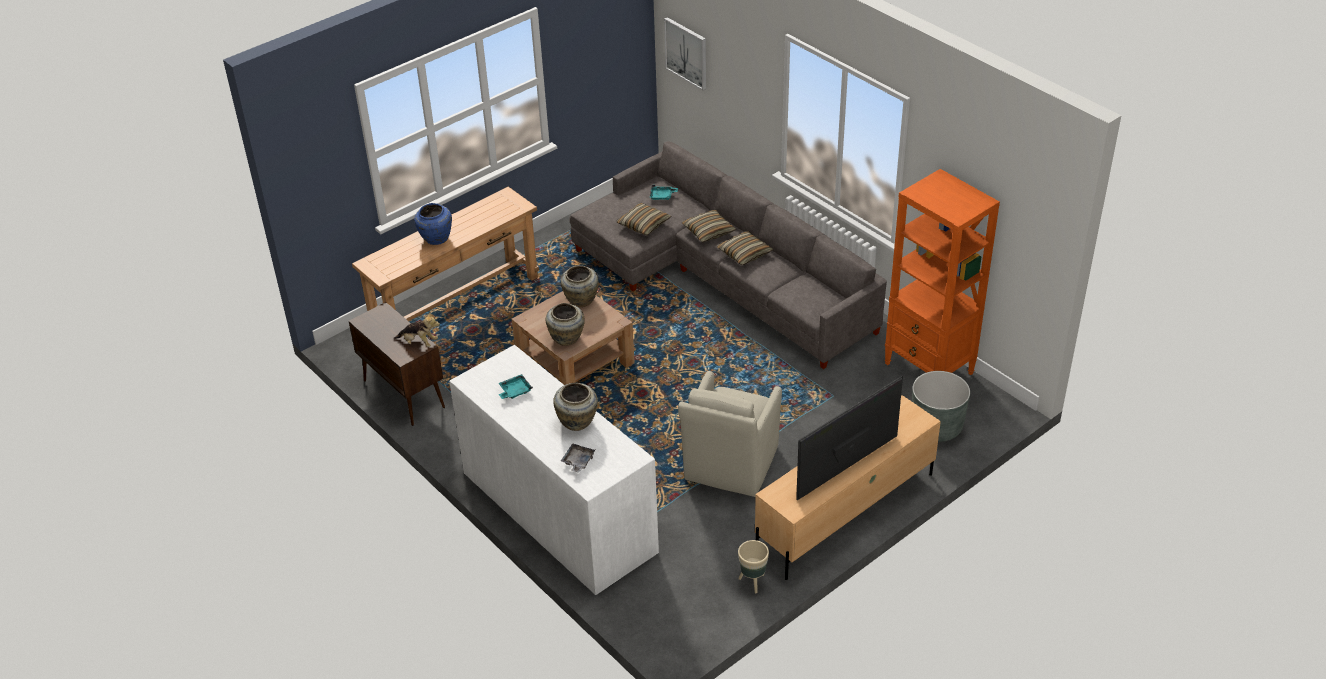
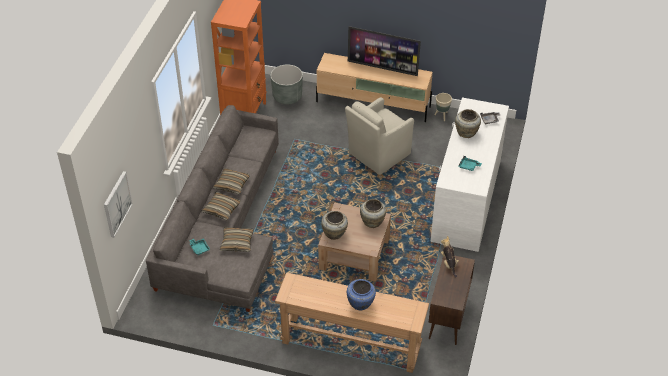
camera: 125 degrees left, 5 degrees up
(730, 465) = (378, 154): beige armchair -> beige armchair turned 150 degrees clockwise

